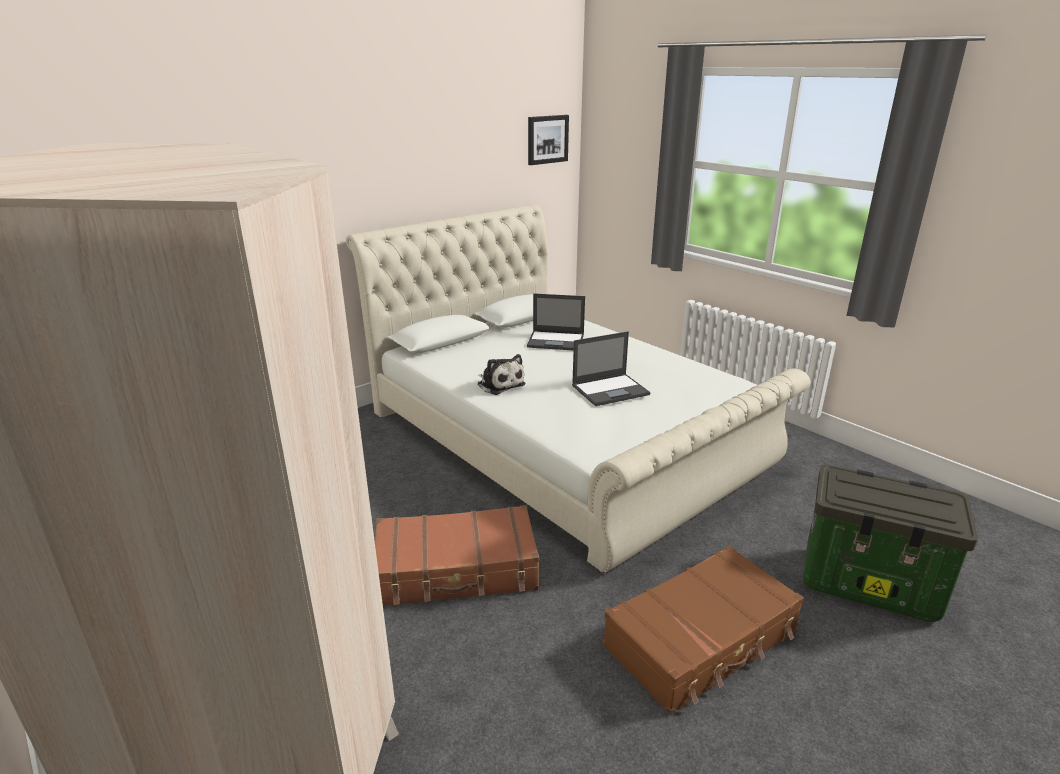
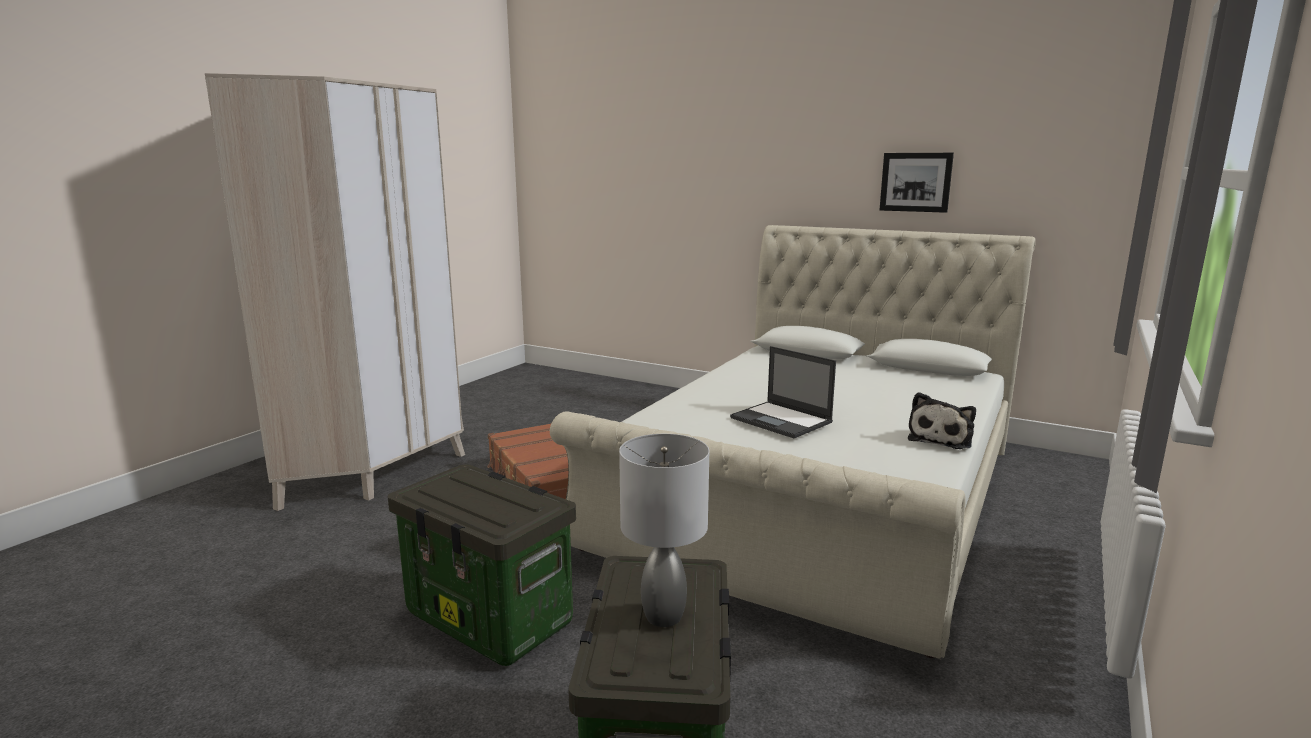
camera: 70 degrees right, 10 degrees down
(499, 384) = (739, 382): plush toy -> plush toy (941, 438)
(547, 139) = (1084, 151): picture -> picture (916, 182)
(556, 341) = (888, 387): laptop -> none
(702, 640) = (491, 619): brown suitcase -> storage box
(896, 495) = (662, 615): none -> grey table lamp

